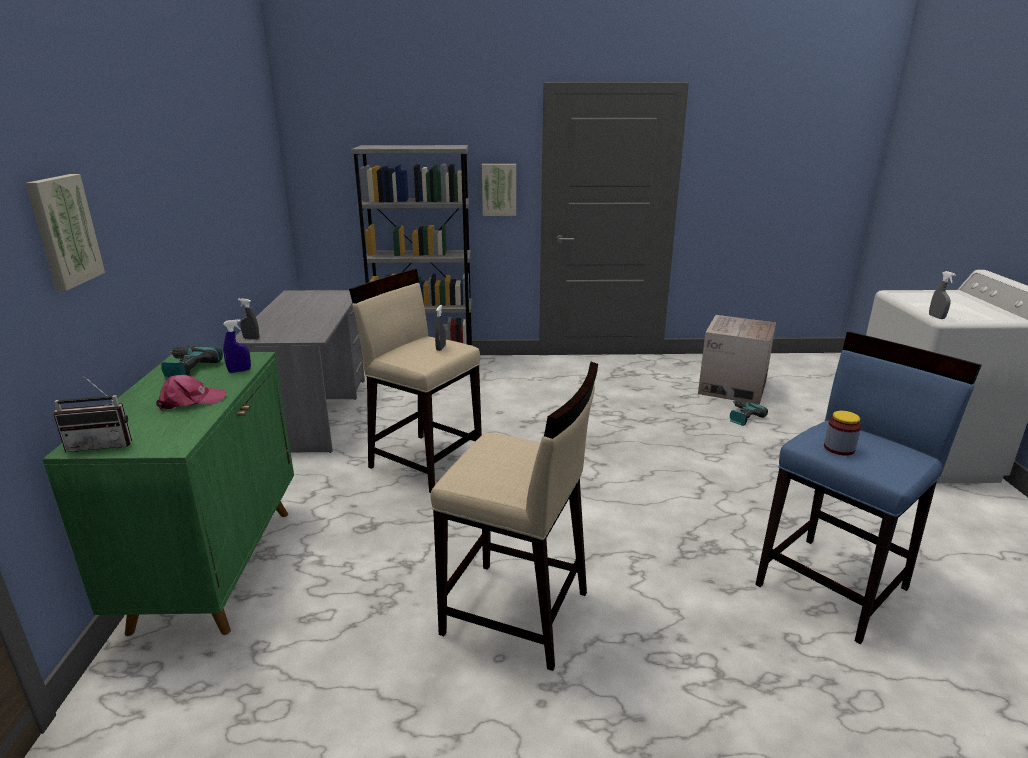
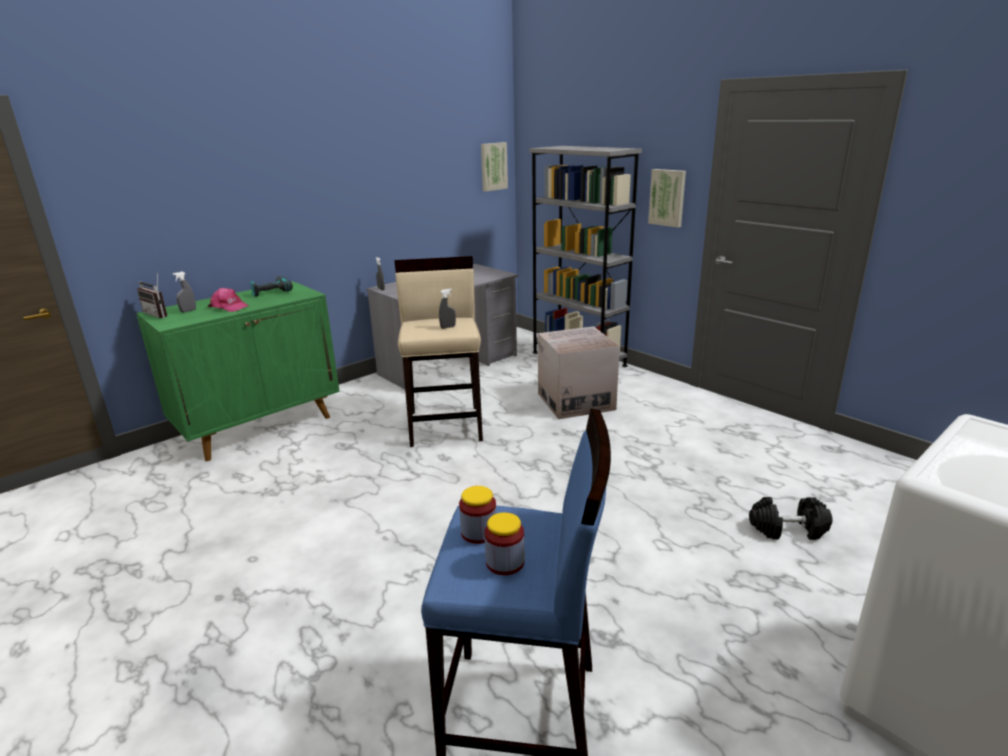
camera: 50 degrees right, 0 degrees up
(63, 231) = (189, 187): picture -> picture (493, 166)
(239, 371) = (284, 299): blue spray bottle -> none
(517, 614) = (305, 544): beige stool -> none
(732, 388) = (845, 498): cardboard box -> cardboard box (575, 401)
(742, 417) = (787, 530): power drill -> black dumbbell
(884, 452) = (505, 562): none -> jar
(936, 317) = (924, 470): grey spray bottle -> grey spray bottle (188, 311)

